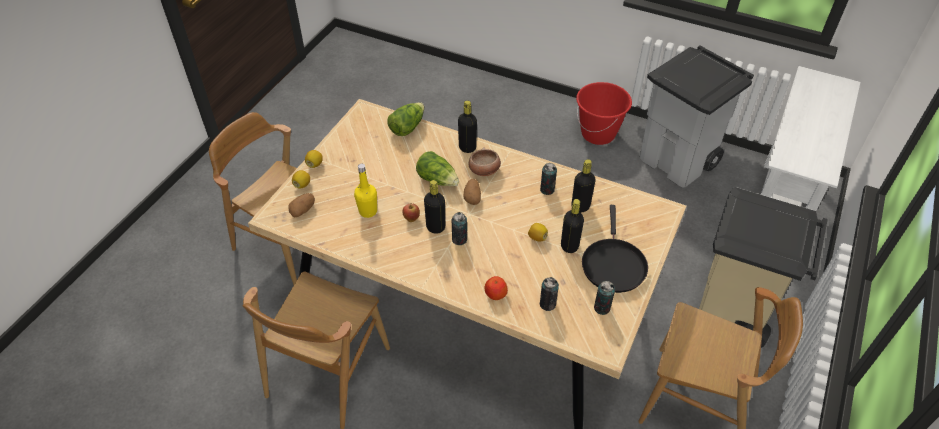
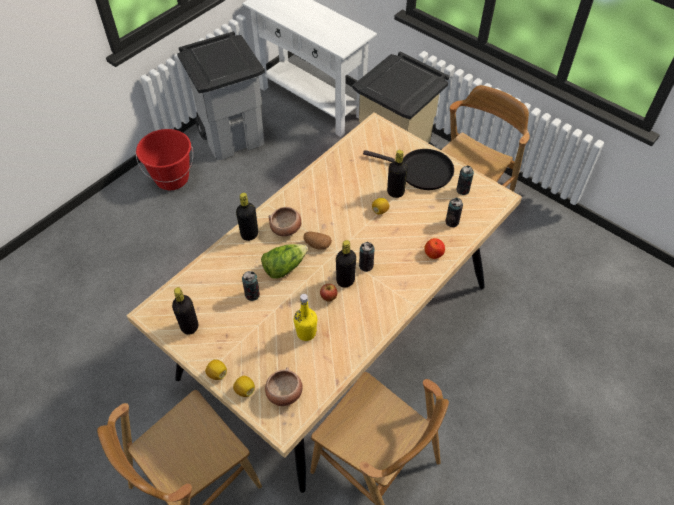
camera: 75 degrees left, 5 degrees up
(303, 210) = (284, 393): potato -> bowl
(407, 127) = (196, 278): lettuce -> none
(547, 190) = (327, 190): can -> can (252, 294)
(580, 206) = (354, 174): black bottle -> black bottle (189, 326)

